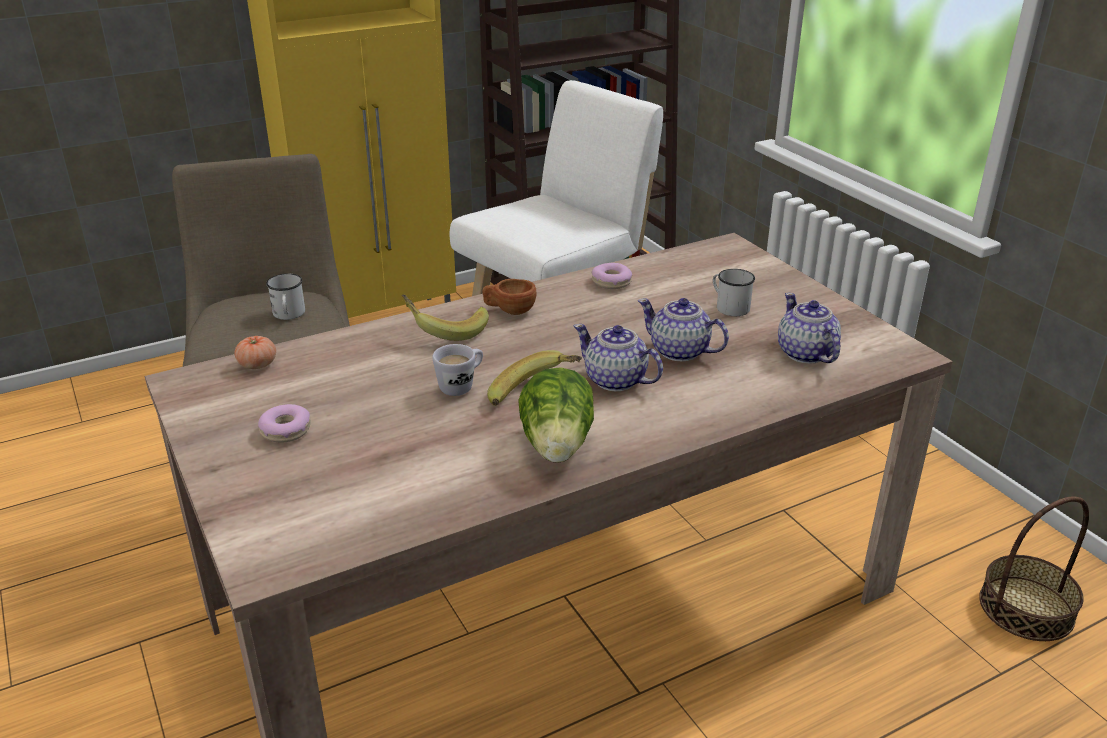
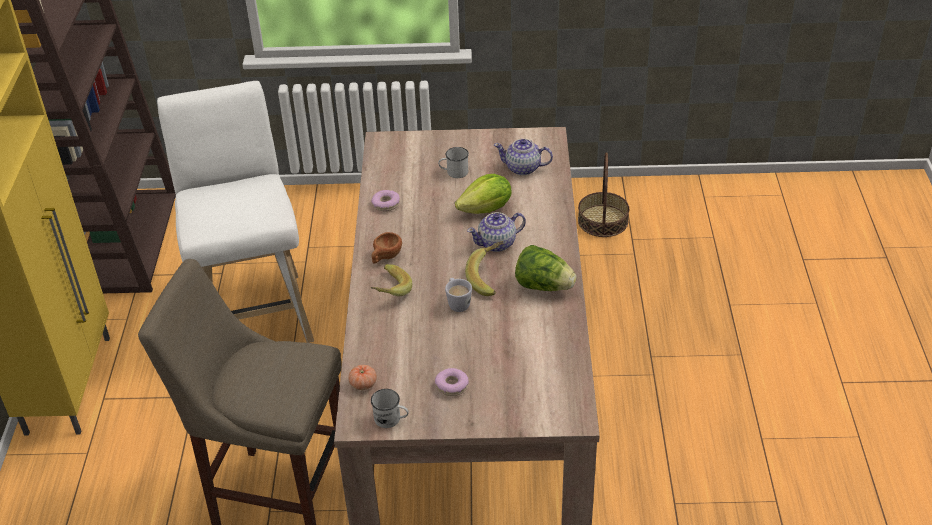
camera: 60 degrees left, 10 degrees up
(288, 315) = (281, 363): white mug -> white mug (391, 419)
(680, 351) = (486, 209): teapot -> lettuce

